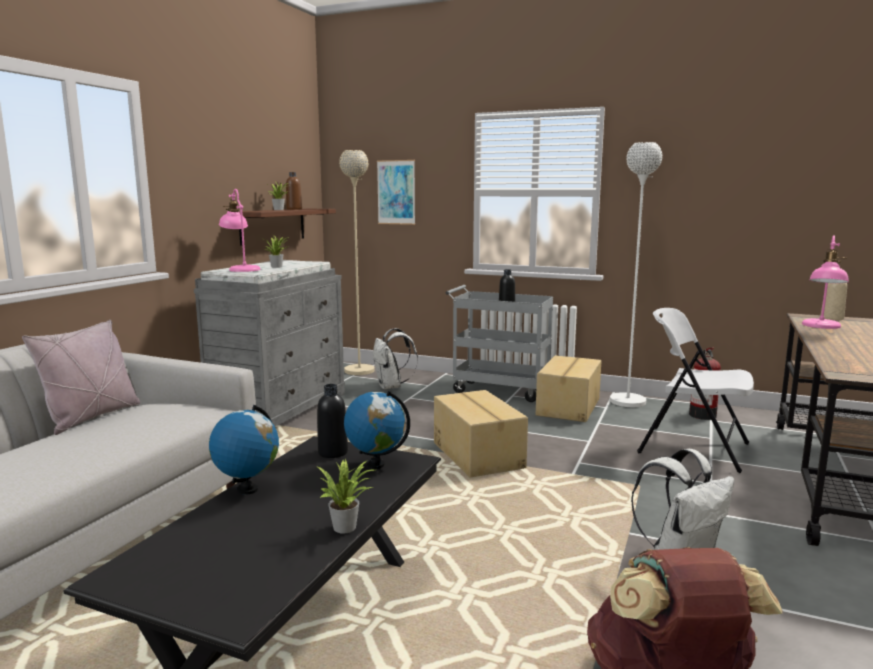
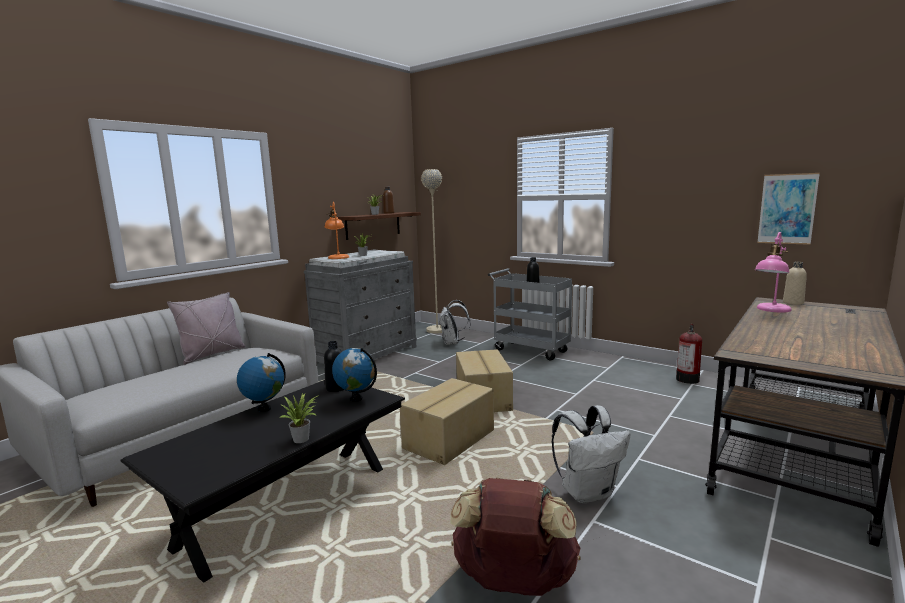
camera: 15 degrees right, 0 degrees up
(240, 268) = (337, 256): pink table lamp -> orange table lamp
(396, 192) = (463, 199): picture -> picture (787, 209)
(569, 407) = (578, 366): cardboard box -> cardboard box (450, 439)
(628, 401) = (630, 364): white floor lamp -> none
(693, 448) = (660, 406): white chair -> none

